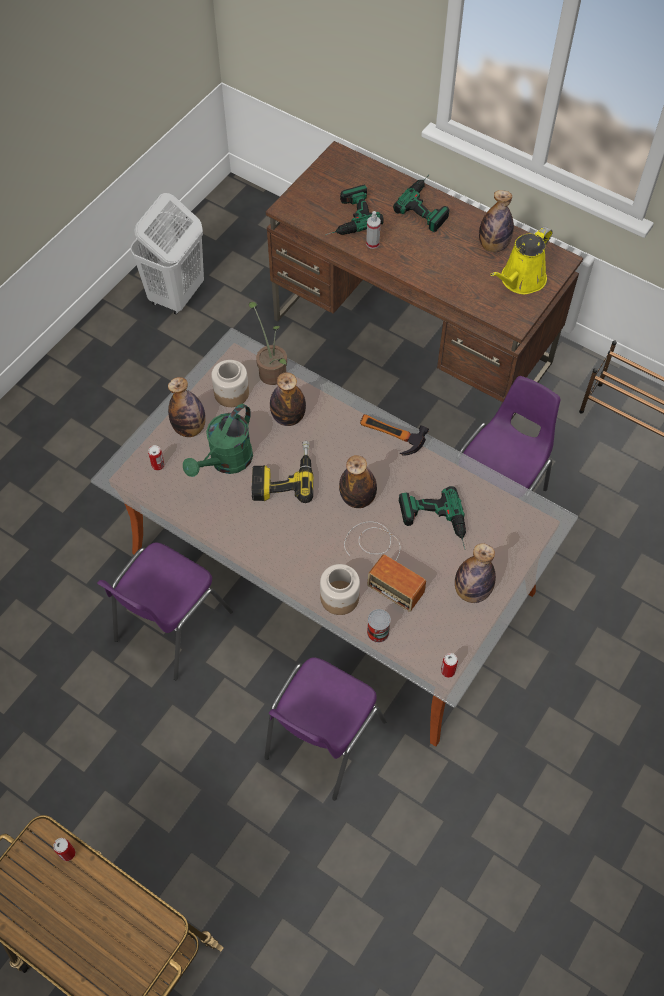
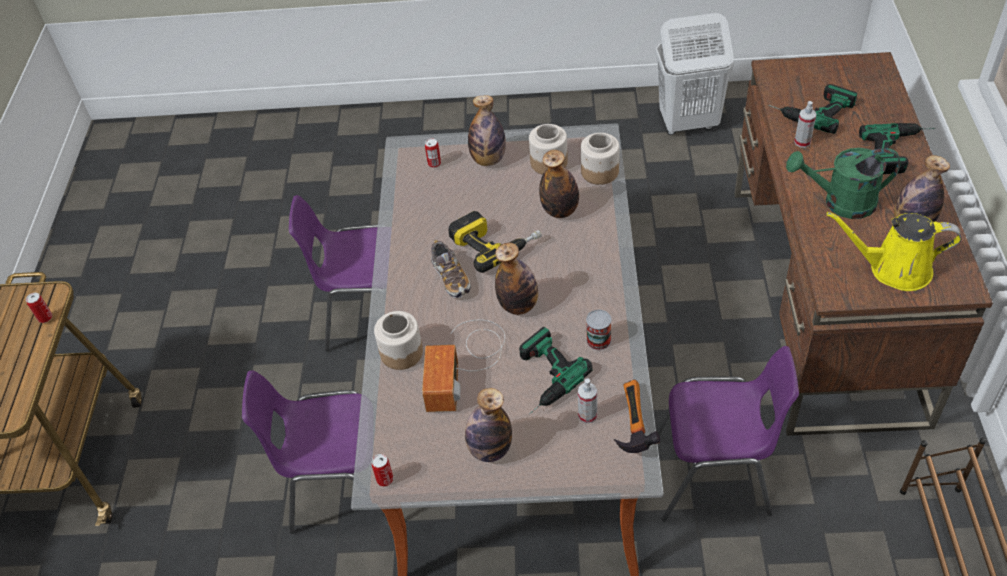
camera: 60 degrees right, 10 degrees down
(226, 462) = (475, 200): green watering can -> green watering can (840, 202)
(271, 370) = (599, 172): potted plant -> jar
(293, 524) = (451, 278): none -> shoe
(378, 632) = (386, 401): can -> can (598, 340)
(390, 441) = (604, 292): hammer -> hammer (630, 425)
(487, 517) = (587, 415): none -> spray bottle

